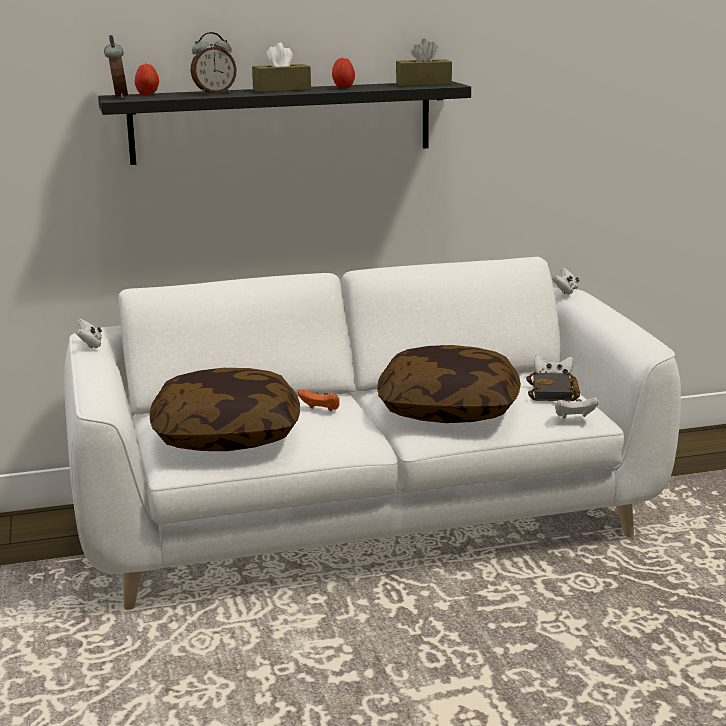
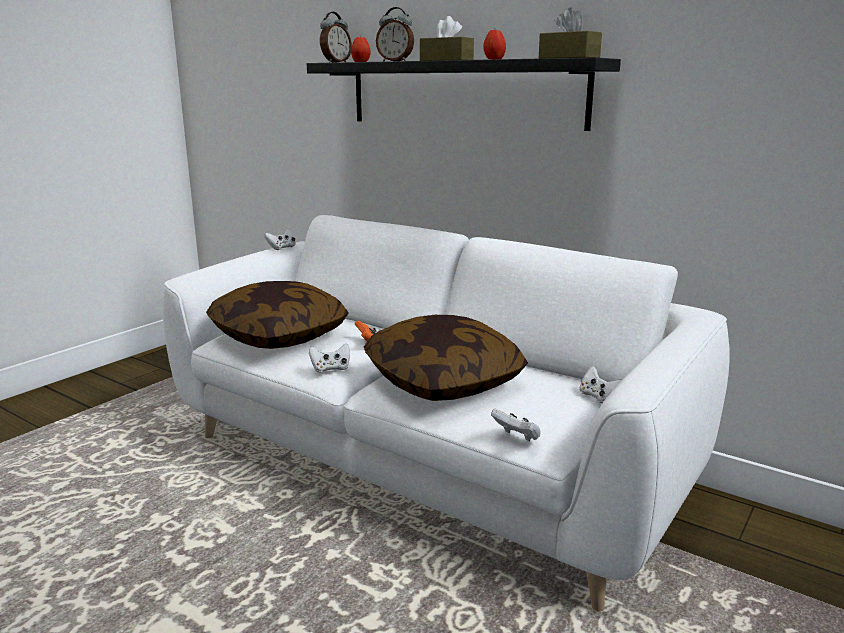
camera: 50 degrees right, 0 degrees up
(555, 393) = (555, 408): black book -> none
(565, 291) = (696, 314): white game controller -> white game controller (330, 369)

